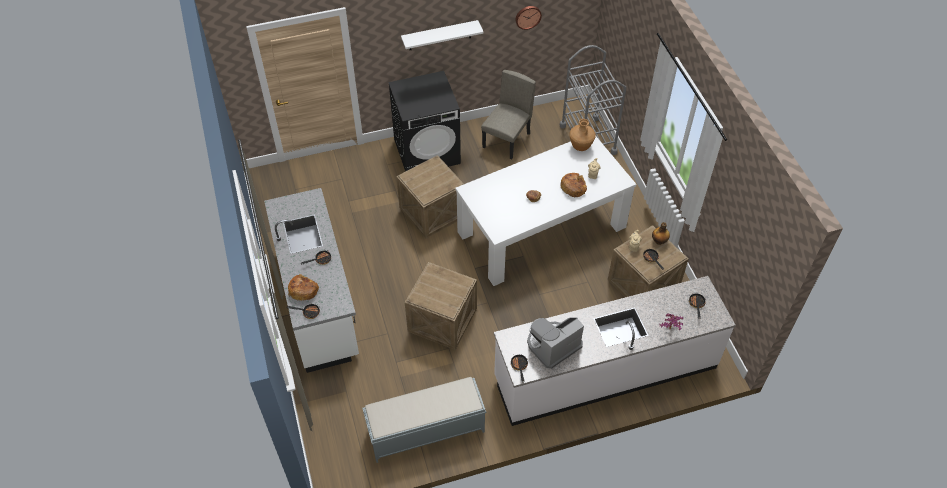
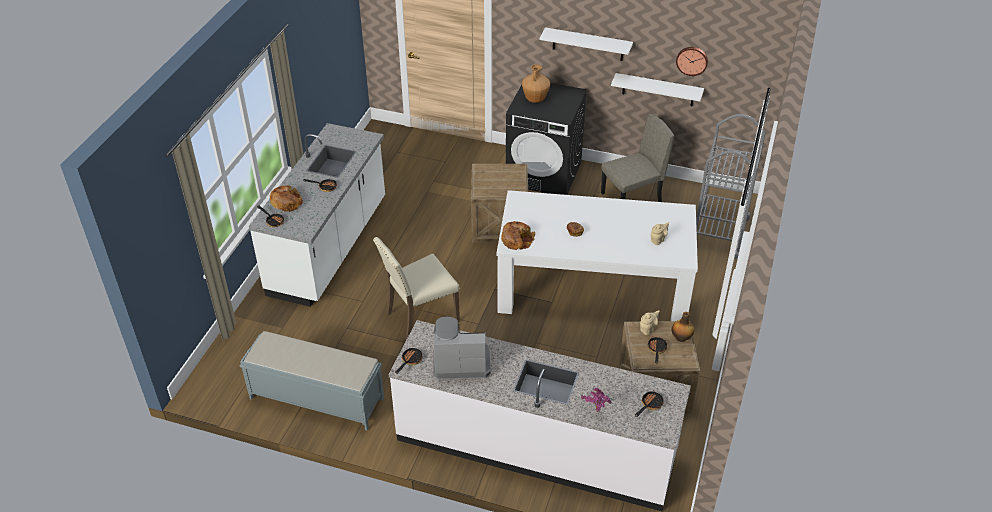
camera: 35 degrees right, 10 degrees down
(441, 321) = (420, 316): crate -> beige chair
(502, 48) = (658, 90): none -> white shelf
(573, 187) = (625, 242): bread -> bread (517, 239)
(580, 147) = (669, 211): brown vase -> brown vase (535, 100)

